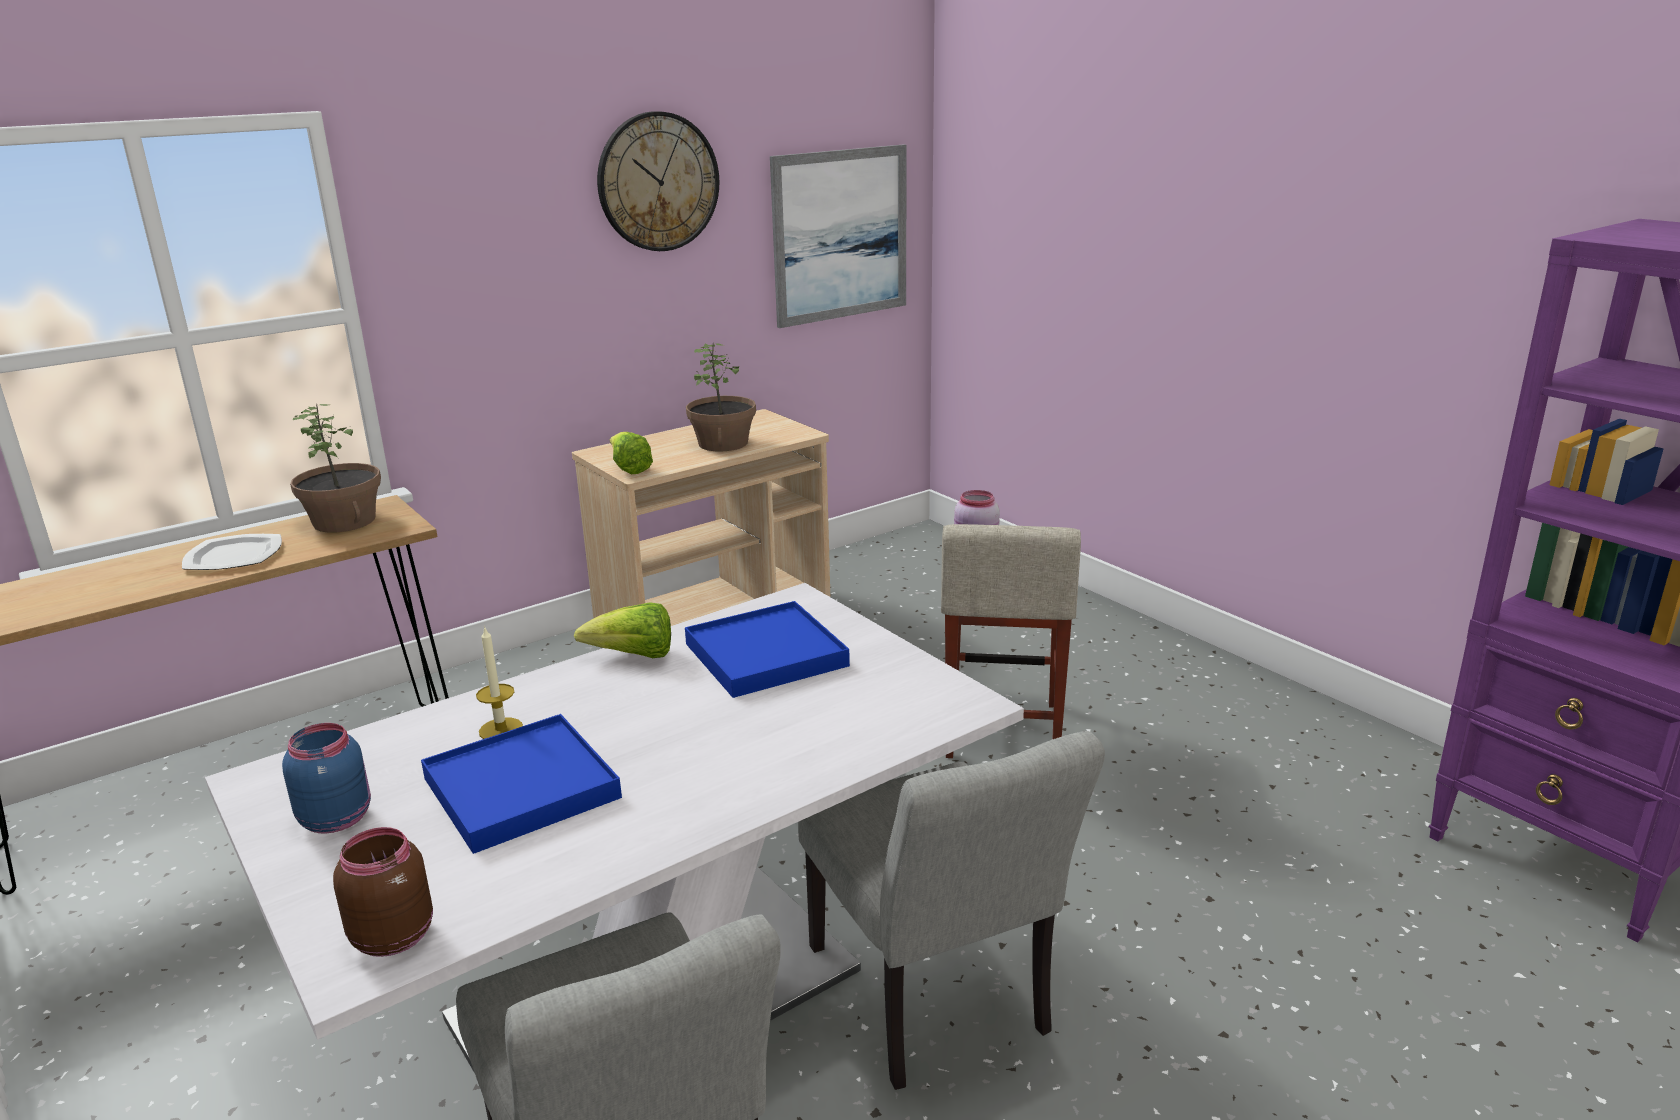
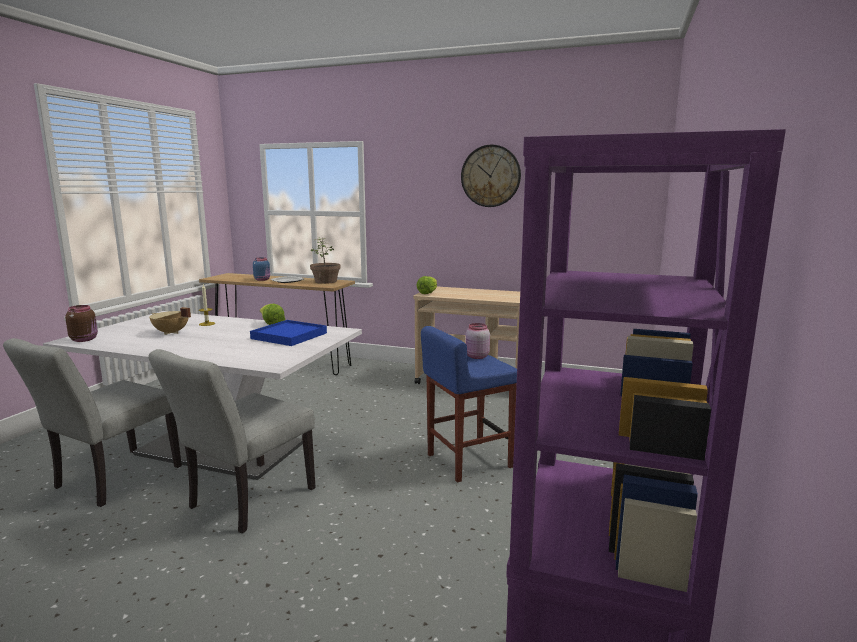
camera: 55 degrees right, 10 degrees down
(337, 818) = (145, 323): blue jar -> blue jar (262, 279)
(522, 788) = (171, 333): blue tray -> beige cooking pot
(724, 443) = (478, 295): potted plant -> none
(840, 235) = (594, 212): picture -> none
(1002, 731) = (468, 461): beige stool -> blue stool

